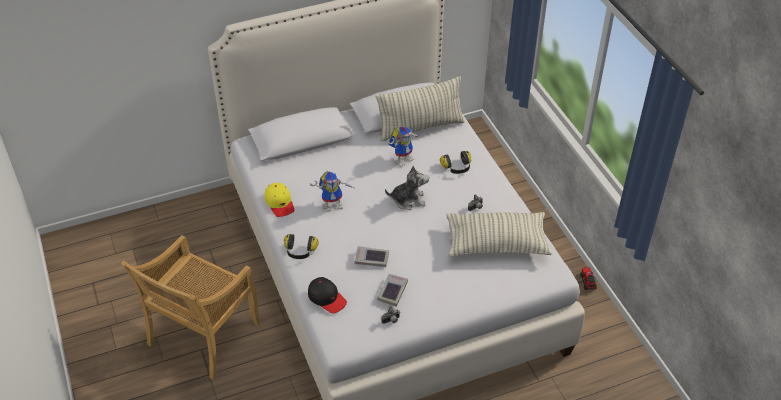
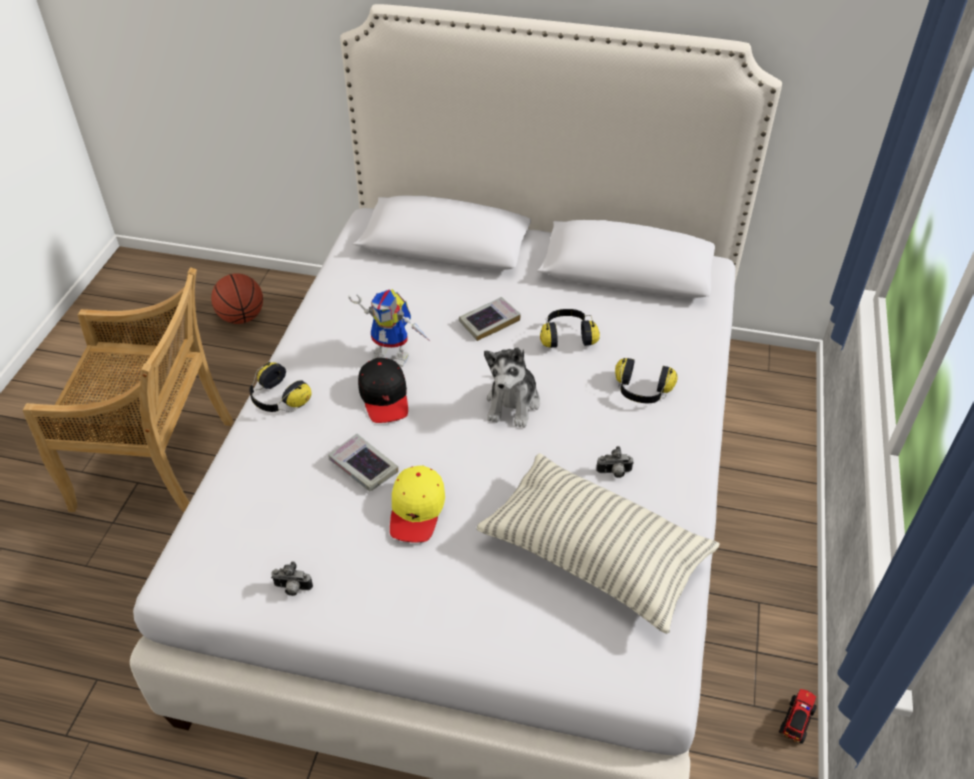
camera: 35 degrees right, 0 degrees up
(166, 238) = (241, 317): none -> basketball
(203, 336) = (158, 465): beige chair -> beige chair turned 150 degrees counterclockwise
(280, 203) = (325, 316): yellow cap -> yellow cap (417, 510)
(327, 298) = (237, 492): black cap -> black cap (384, 397)
(392, 291) = (341, 539): book -> book (489, 322)
(403, 158) = (567, 336): toy robot -> headphones
(408, 200) = (513, 403): plush toy -> plush toy turned 75 degrees clockwise
(420, 127) = (638, 303): pillow -> none

